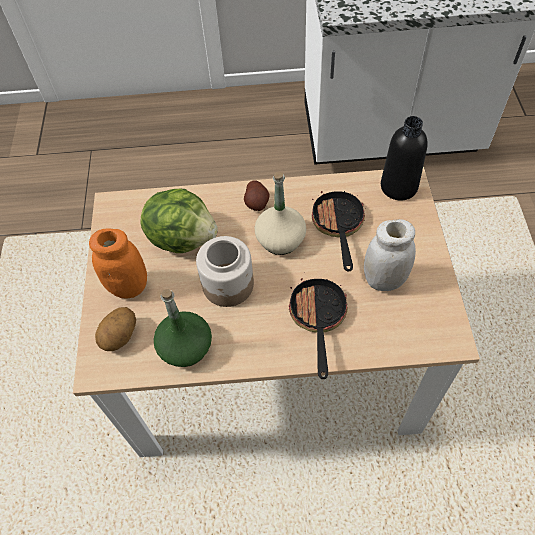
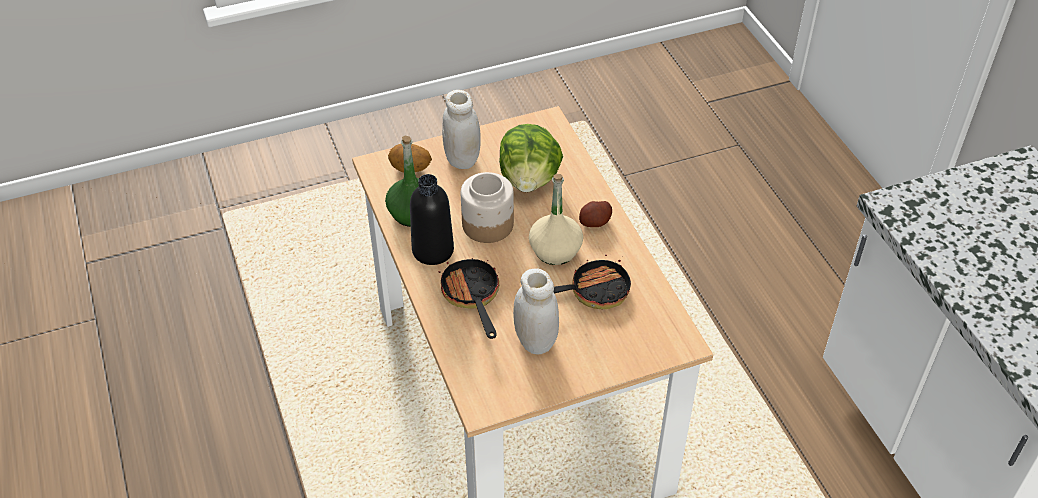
camera: 70 degrees right, 10 degrees down
(129, 286) = (462, 159): orange jar -> white jar
(317, 318) = (472, 297): frying pan -> frying pan turned 90 degrees counterclockwise
(399, 187) = (669, 335): black bottle -> black bottle (433, 250)

